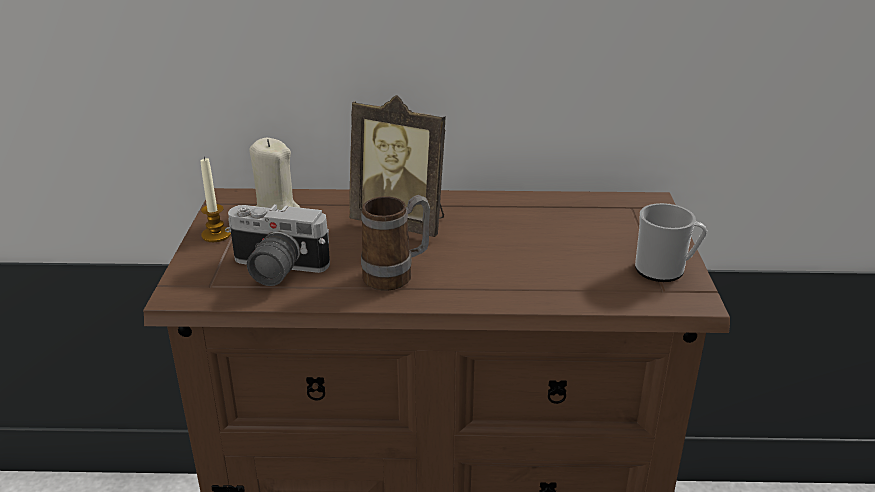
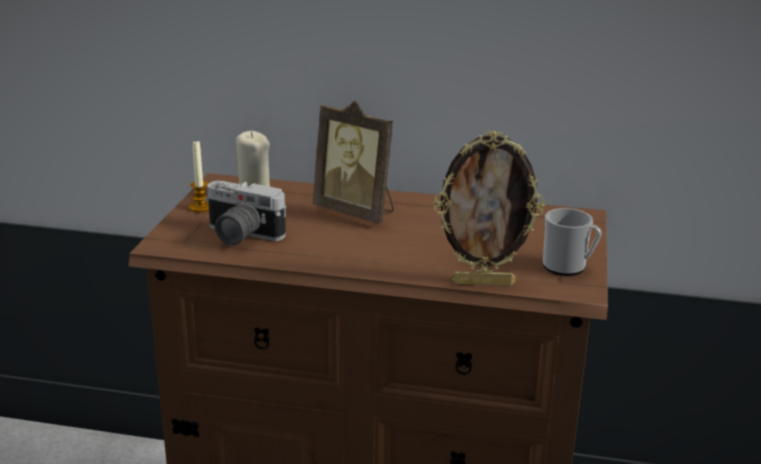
camera: 10 degrees right, 5 degrees down
(397, 276) = (337, 249): mug -> none
(581, 302) = (483, 283): none -> picture frame

